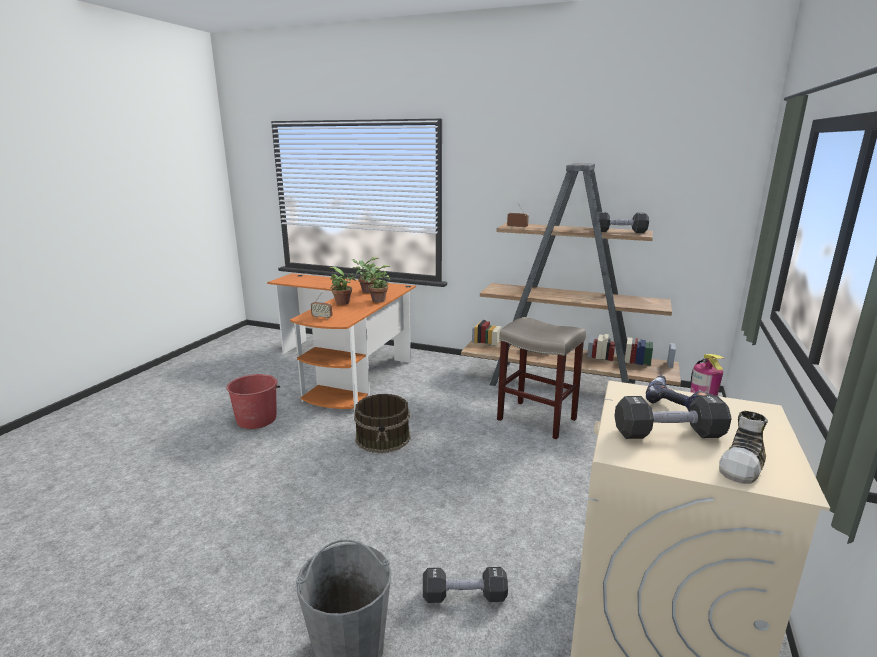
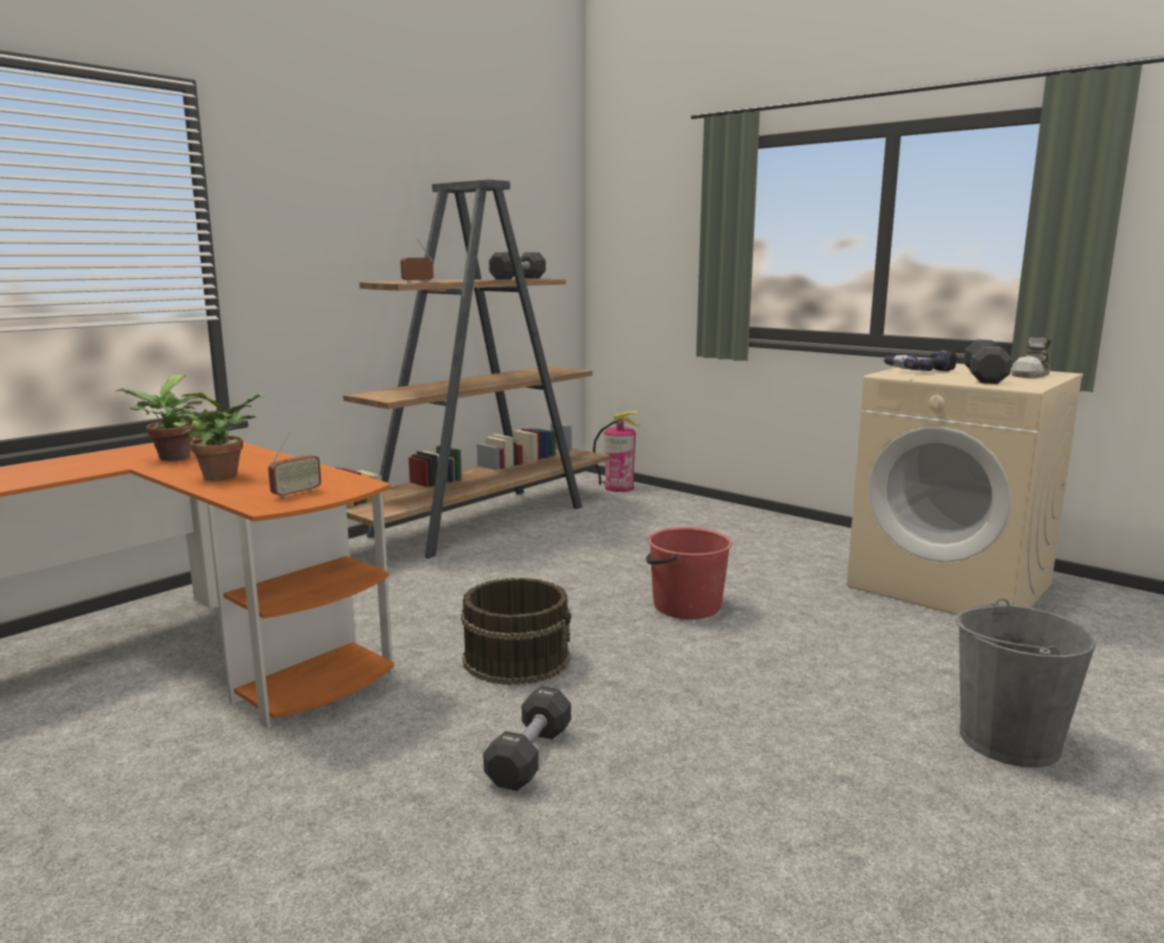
camera: 70 degrees left, 5 degrees down
(257, 419) = (285, 797): red bucket -> red bucket (685, 606)
(376, 300) = (258, 457): potted plant -> none
(464, 596) = (916, 659): black dumbbell -> black dumbbell (529, 756)
(538, 419) = (562, 552): beige stool -> none
(743, 465) = (1032, 375): shoe -> shoe turned 75 degrees clockwise

